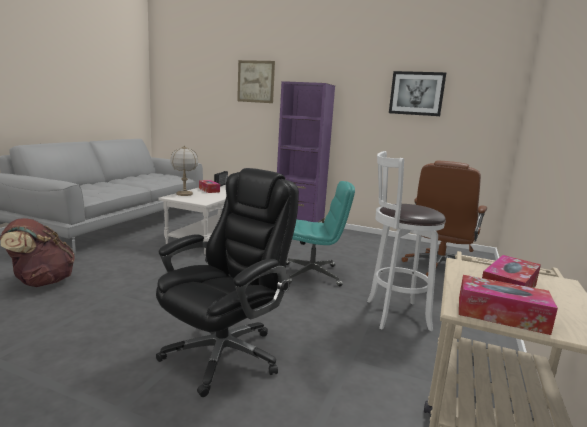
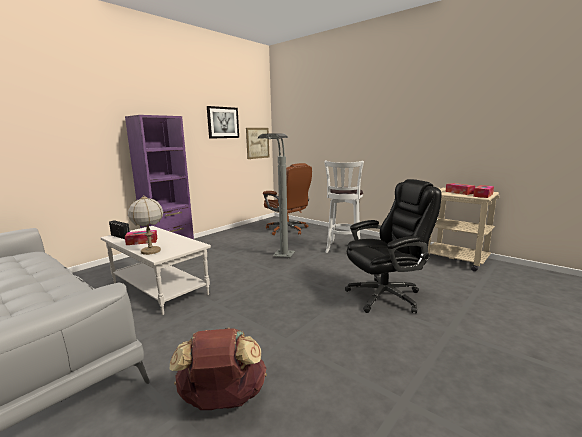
camera: 70 degrees left, 0 degrees up
(225, 354) = (386, 296): black office chair -> black office chair turned 105 degrees clockwise
(256, 81) = (72, 114): picture -> picture (257, 143)
(312, 274) = (280, 260): turquoise office chair -> grey floor lamp

